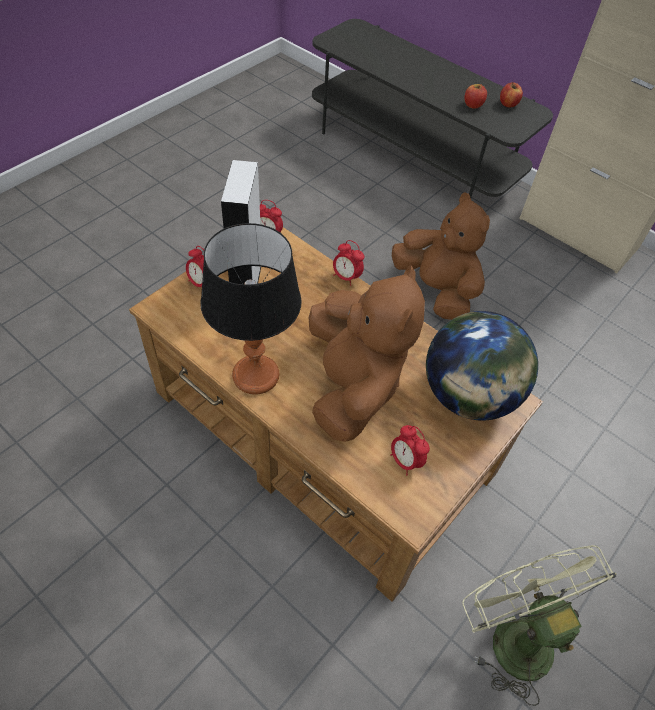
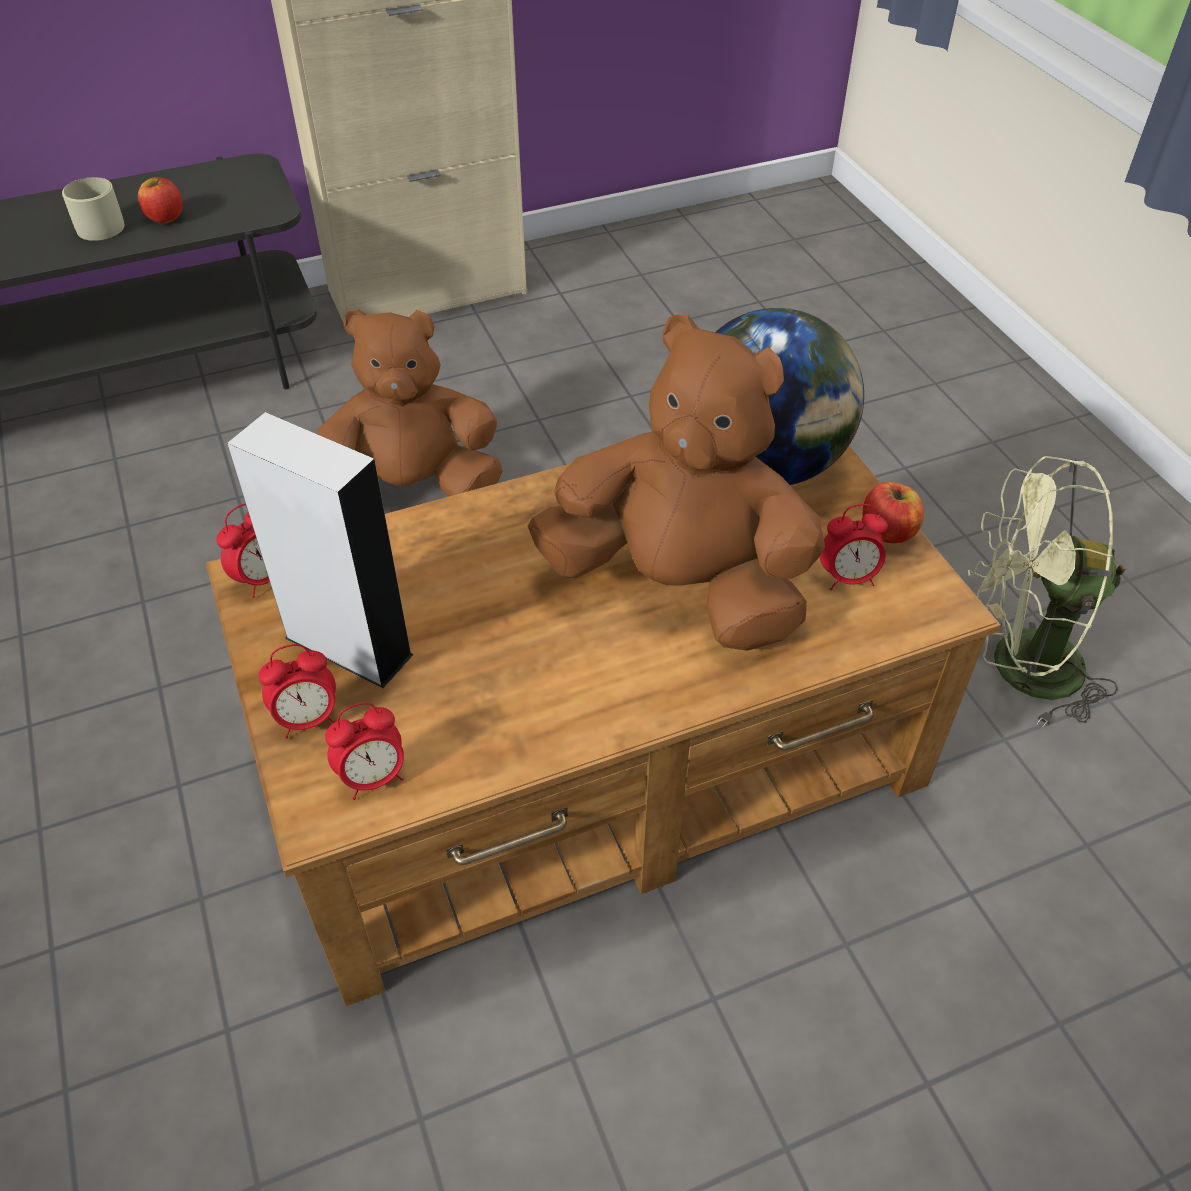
camera: 60 degrees left, 5 degrees down
(256, 375) = (585, 706): table lamp -> none
(346, 277) = (444, 508): alarm clock -> alarm clock (373, 778)
(450, 90) = (102, 224): none -> beige mug
(508, 104) = (203, 184): apple -> apple (888, 531)

